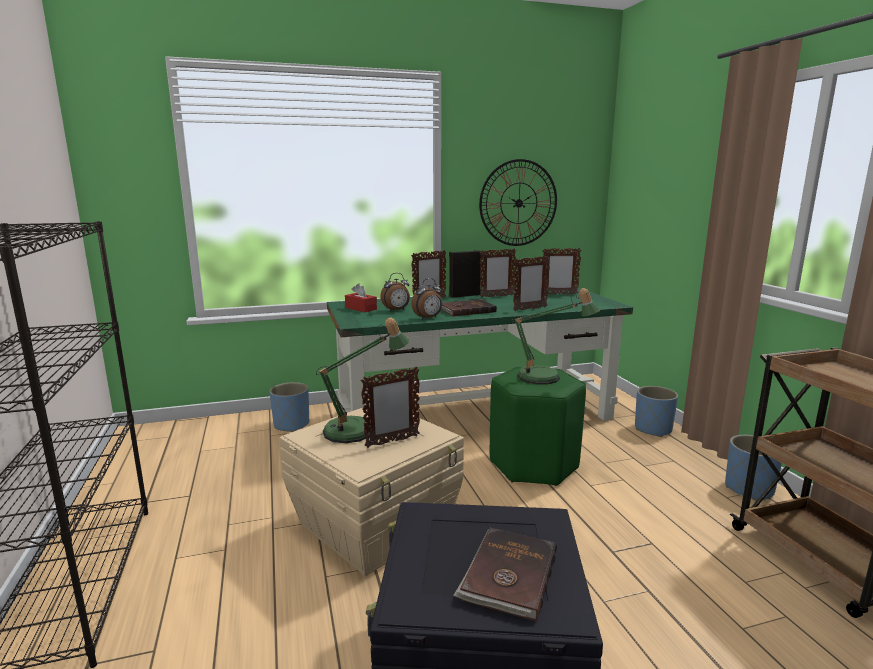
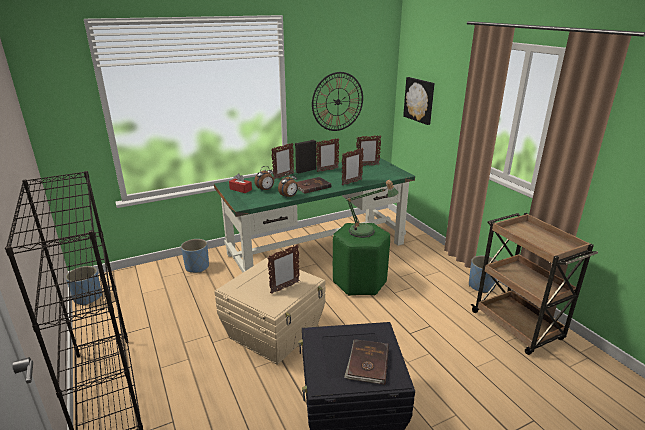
camera: 10 degrees left, 10 degrees up
(358, 430) = (261, 281): table lamp -> none
(643, 200) = (419, 100): none -> picture
(653, 429) = (427, 249): blue planter -> blue planter (88, 298)

